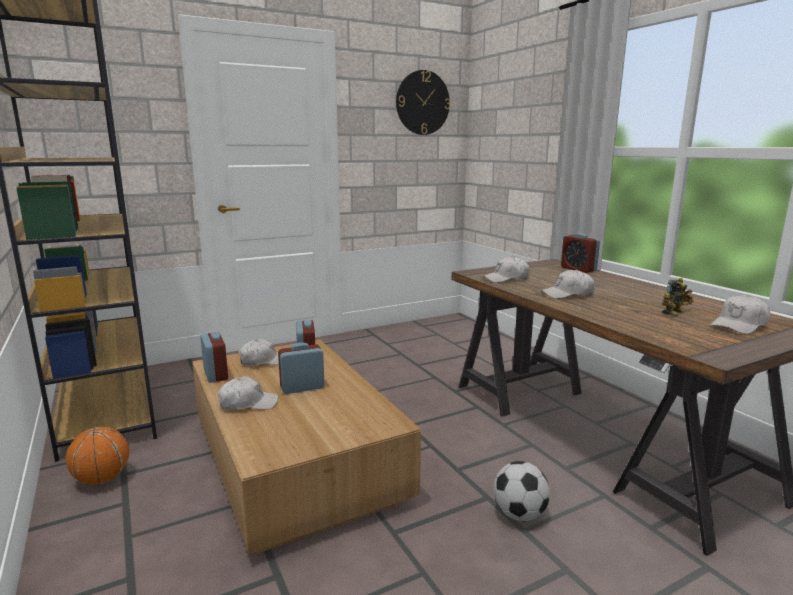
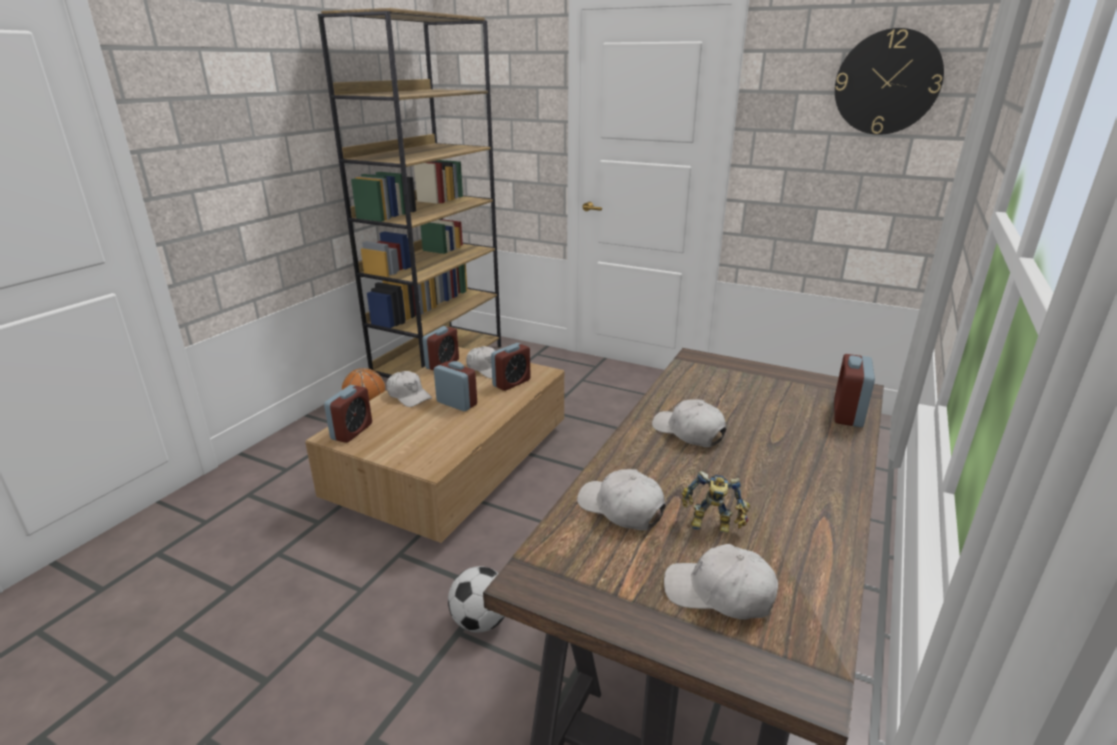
camera: 55 degrees right, 10 degrees up
(270, 447) = (352, 431): none -> alarm clock
(506, 278) = (701, 382): white cap -> white cap (621, 509)

